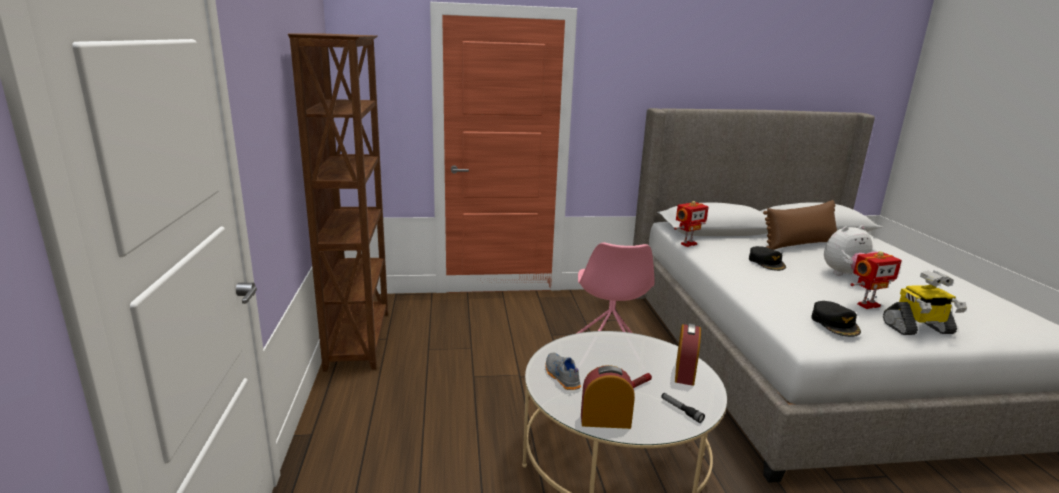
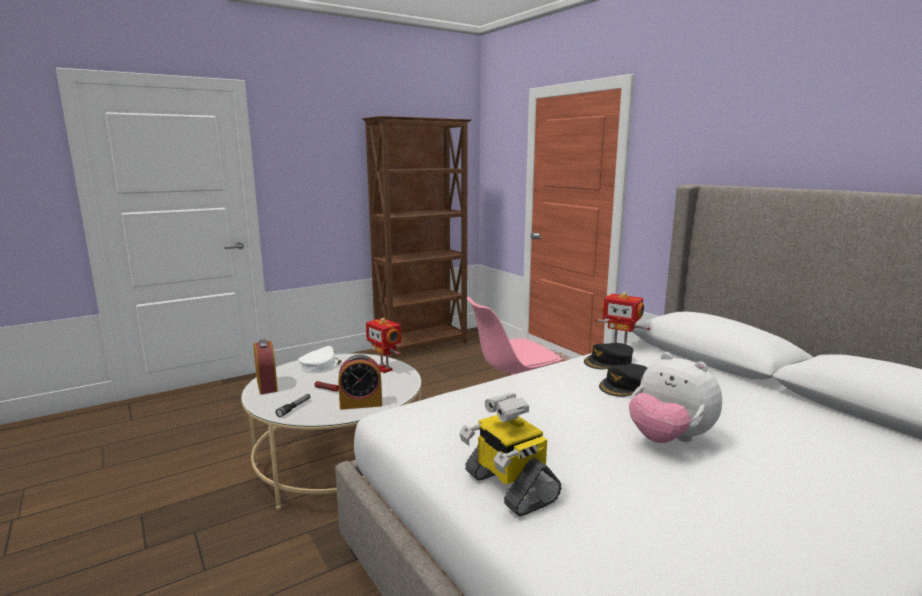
camera: 65 degrees right, 5 degrees down
(561, 377) = (321, 365): grey shoe -> white cap
(800, 244) = (768, 406): brown pillow -> none
(835, 323) = (451, 424): black cap -> black cap (608, 361)
(867, 305) = (556, 450): toy robot -> toy robot (384, 369)

